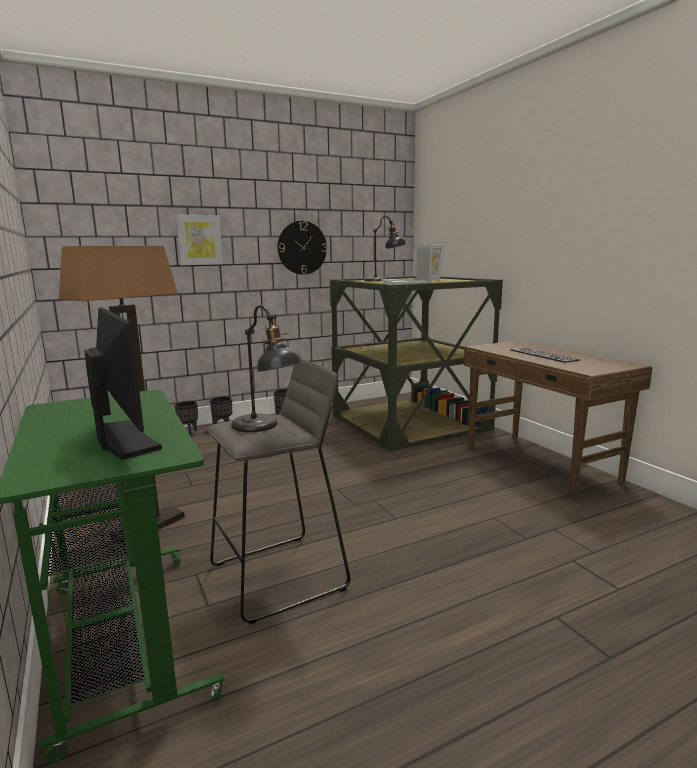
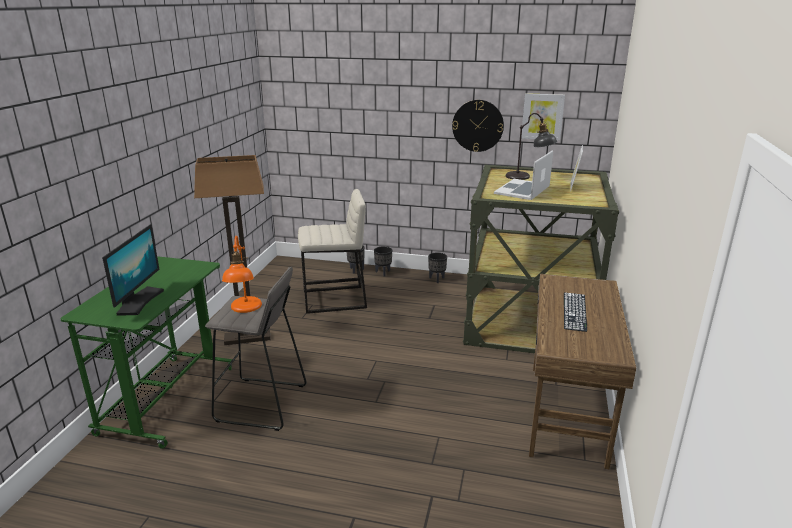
camera: 40 degrees right, 10 degrees up
(199, 240) = (382, 114): picture -> picture (542, 116)
(205, 460) = (334, 299): none -> beige stool
(268, 428) = (245, 312): grey table lamp -> orange table lamp

